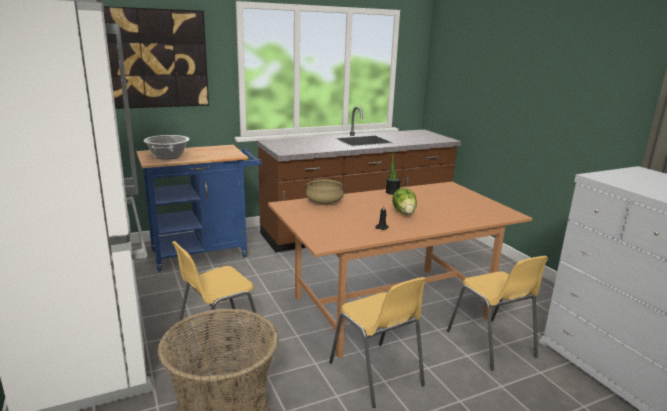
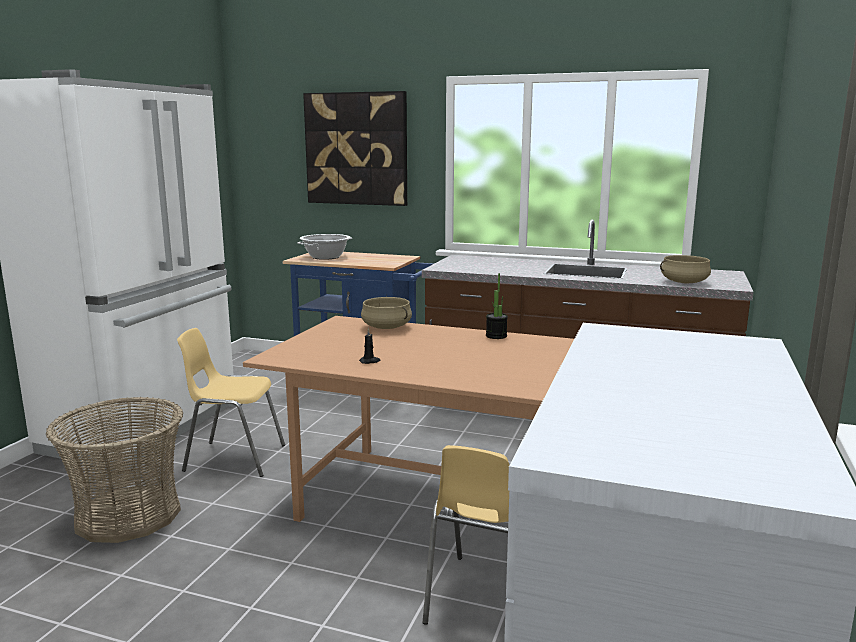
camera: 45 degrees right, 5 degrees down
(376, 374) = (296, 553): yellow chair -> none
(404, 212) = (442, 356): lettuce -> none
(424, 140) = (684, 282): none -> beige cooking pot

